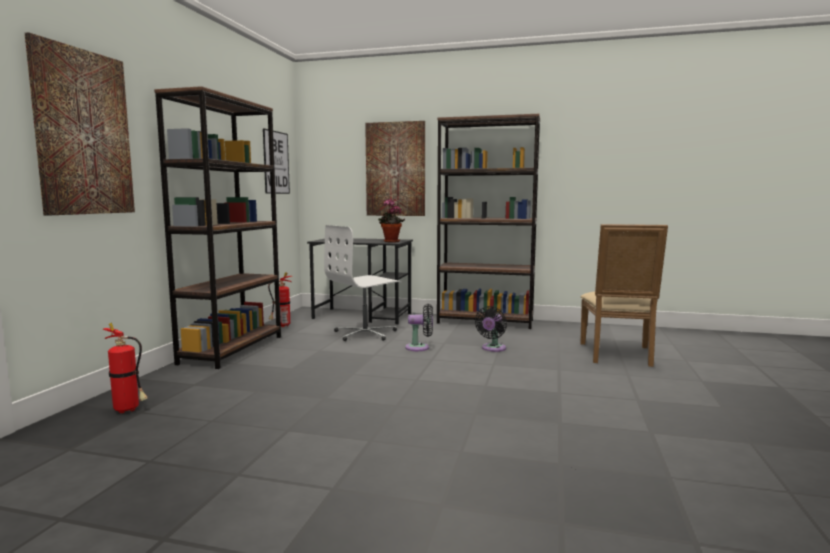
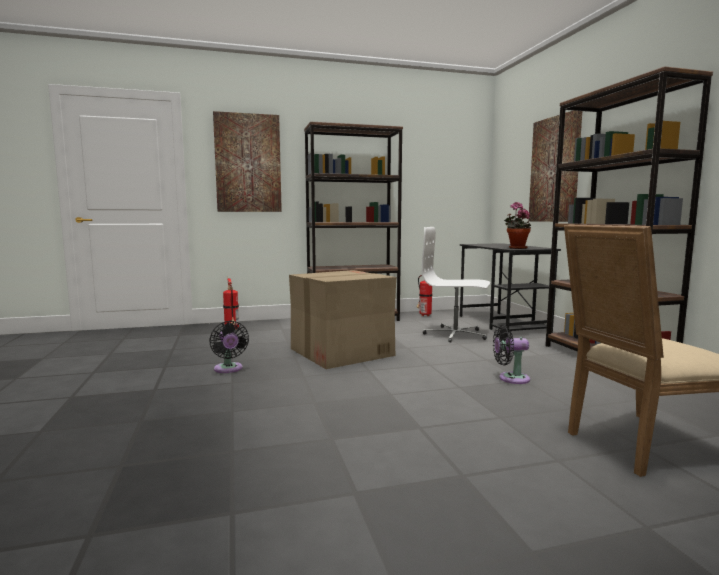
camera: 60 degrees right, 0 degrees up
(276, 162) = (454, 173): picture -> none
(344, 378) = (340, 352): none -> cardboard box
(420, 348) = (454, 355): black fan -> black fan (228, 369)

